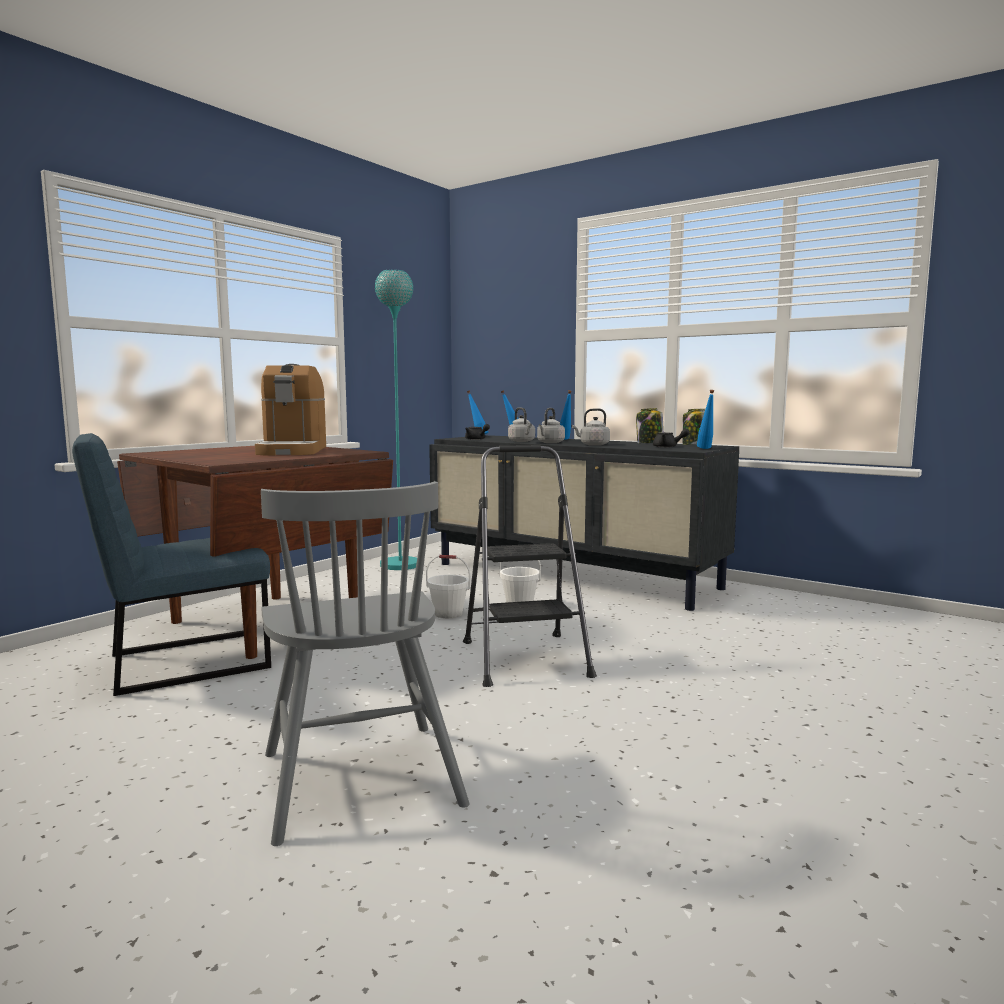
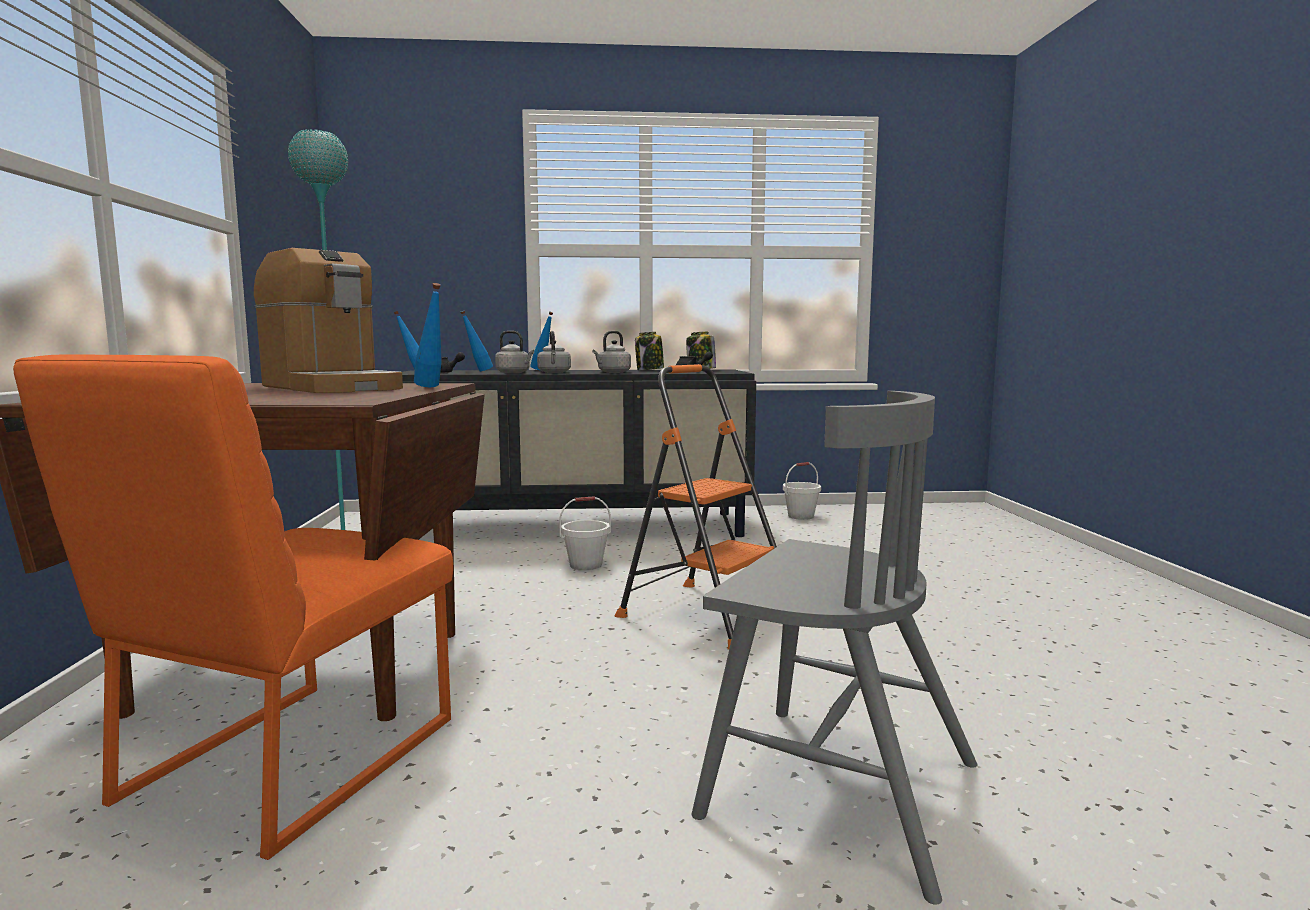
camera: 40 degrees left, 0 degrees up
(183, 662) = (284, 762): blue chair -> orange chair
(448, 614) = (533, 593): white bucket -> white bucket (801, 516)
(524, 656) = (704, 612): black step ladder -> orange step ladder
(706, 448) = (732, 371): blue bottle -> blue bottle (432, 387)

